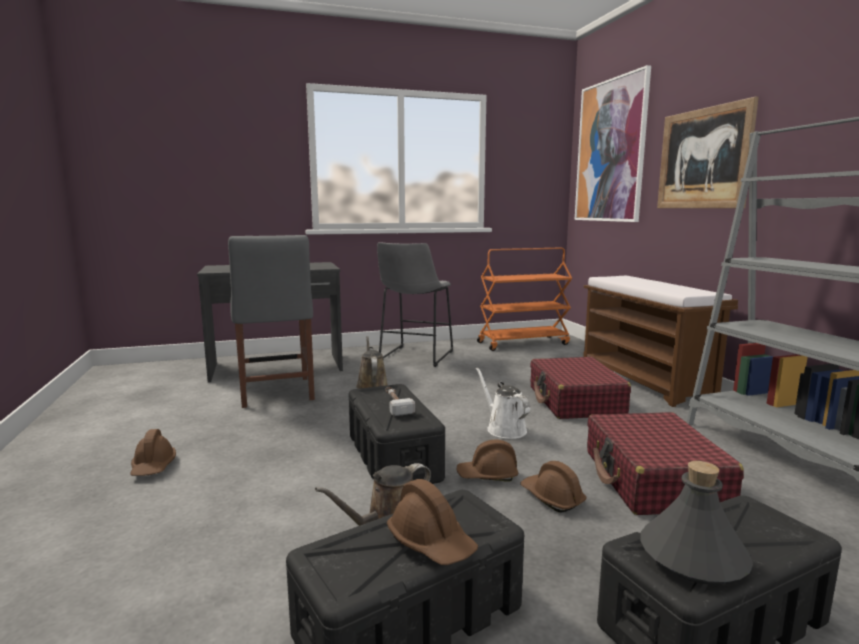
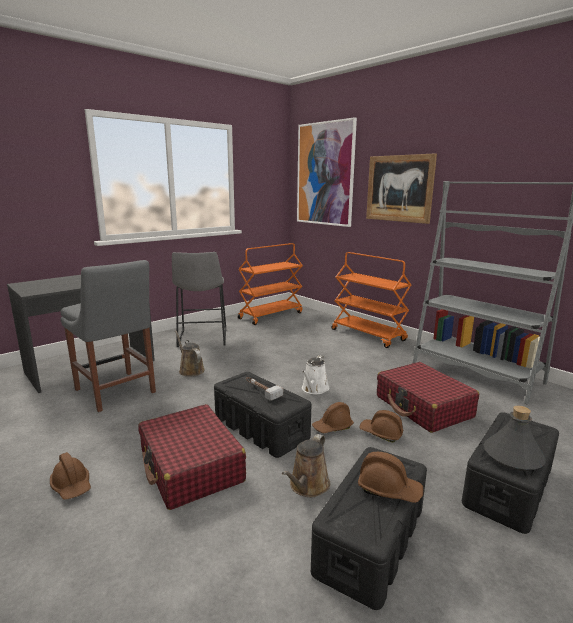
camera: 25 degrees left, 5 degrees up
(503, 429) = (314, 389): white watering can -> white watering can turned 105 degrees counterclockwise
(575, 401) = (340, 359): red suitcase -> red suitcase (191, 467)
(645, 380) = (368, 335): brown bench -> orange cart

